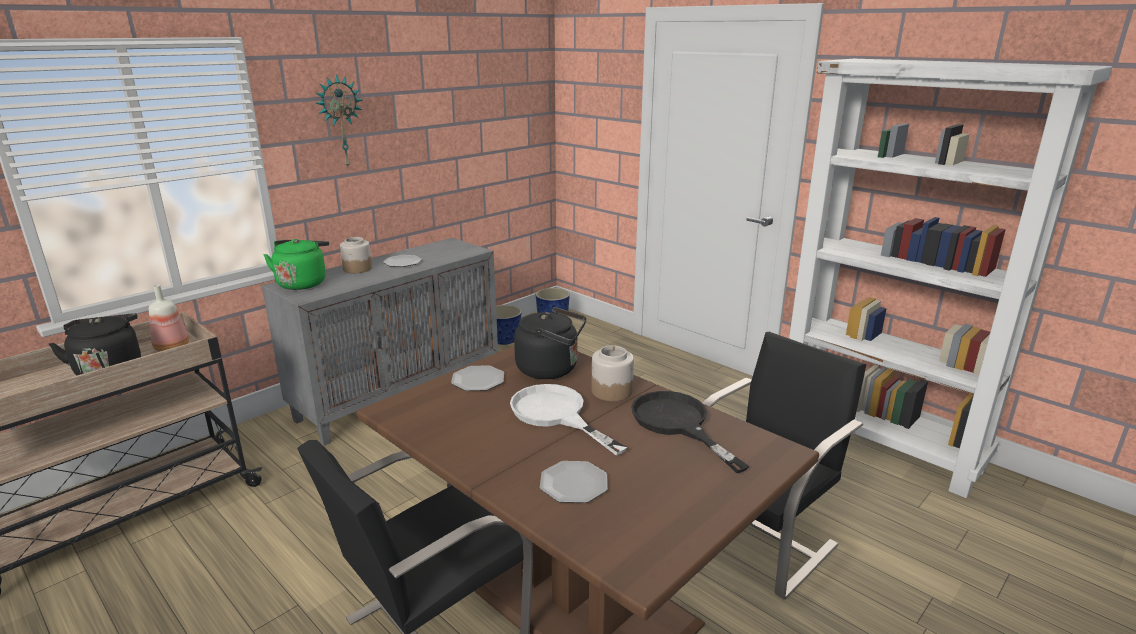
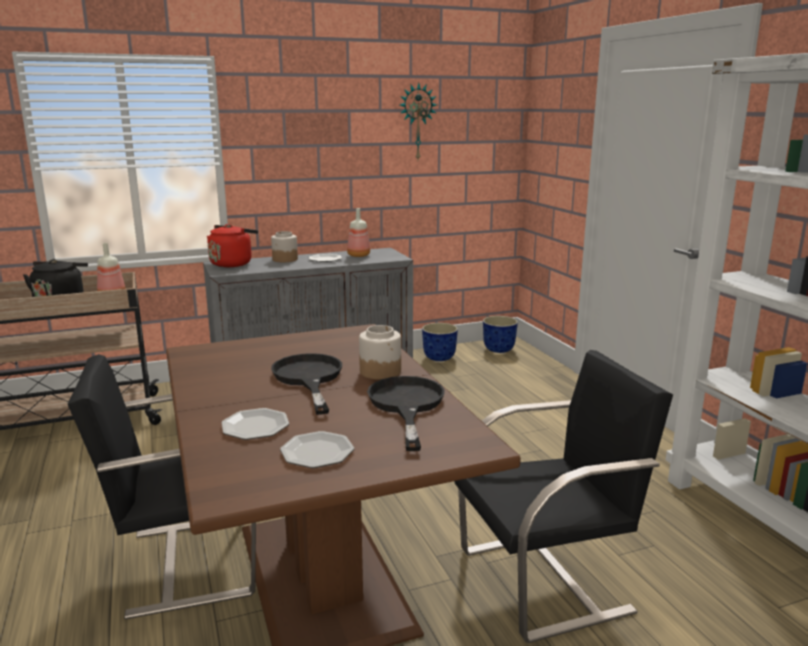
camera: 25 degrees right, 5 degrees down
(303, 283) = (232, 263): green kettle -> red kettle
(340, 122) = (295, 132): wall clock -> wall clock (417, 122)
(431, 253) = (358, 255): none -> bottle
(478, 380) = (280, 345): plate -> plate (318, 452)
(551, 369) = (349, 348): black kettle -> none
(556, 415) = (308, 378): white frying pan -> black frying pan

